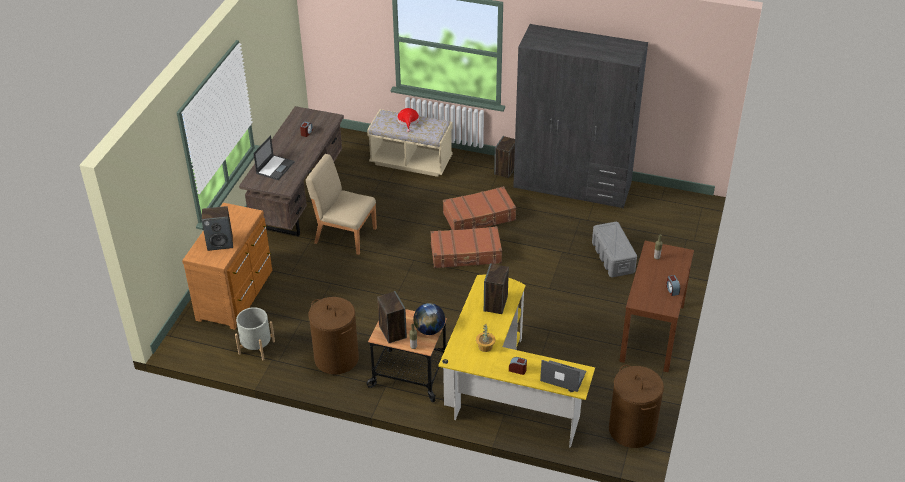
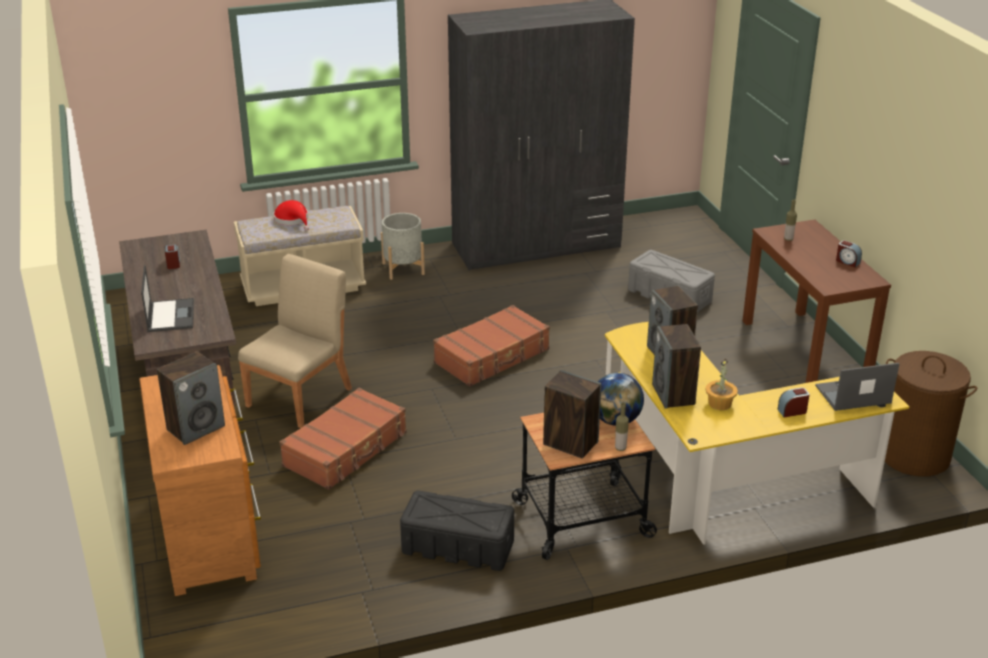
camera: 35 degrees left, 10 degrees down
(256, 347) = (318, 587): grey planter -> grey planter (403, 268)
(336, 358) = (457, 546): brown laundry basket -> black storage box
(345, 235) = (300, 396): beige chair -> beige chair turned 135 degrees clockwise
(479, 217) = (462, 313): brown suitcase -> brown suitcase (346, 449)
(505, 170) = (438, 257): speaker -> speaker (674, 395)

